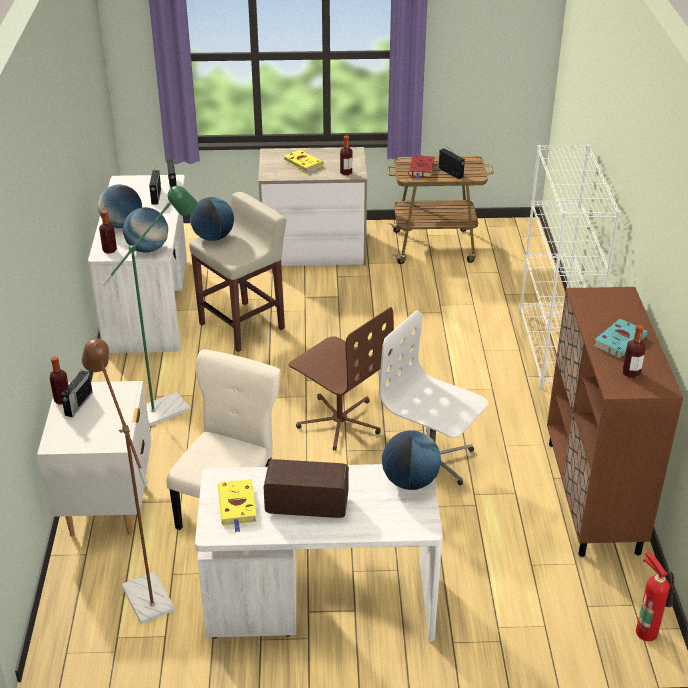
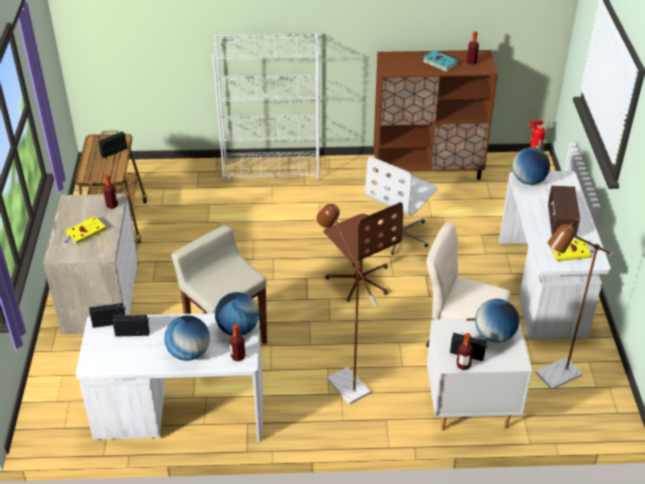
camera: 90 degrees left, 5 degrees up
(172, 406) = (343, 381): green floor lamp -> brown floor lamp
(213, 237) = (211, 291): globe -> globe (494, 335)
(339, 421) = (359, 279): brown office chair -> brown office chair turned 105 degrees clockwise
(421, 169) = (104, 167): red book -> none

